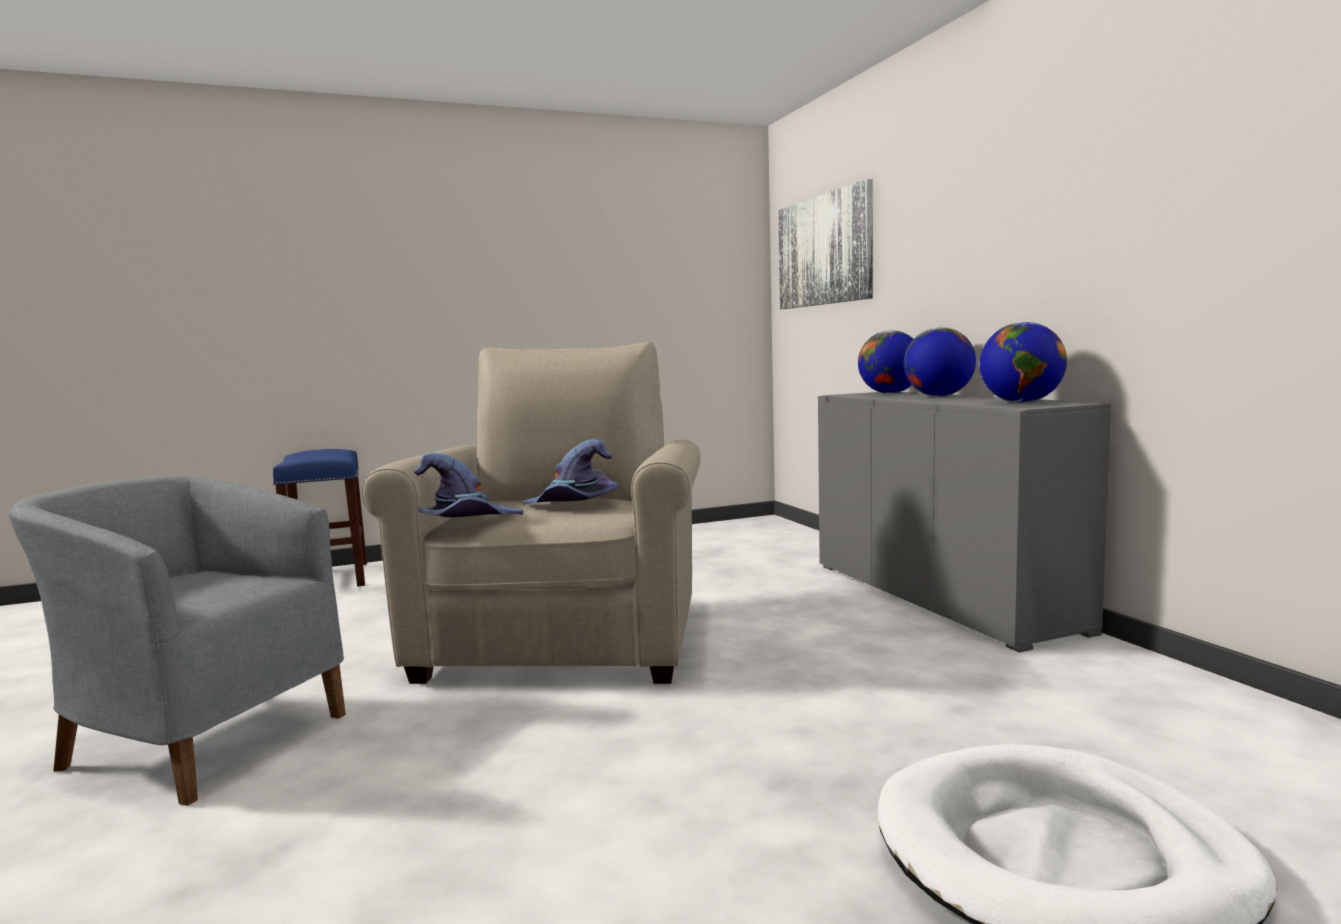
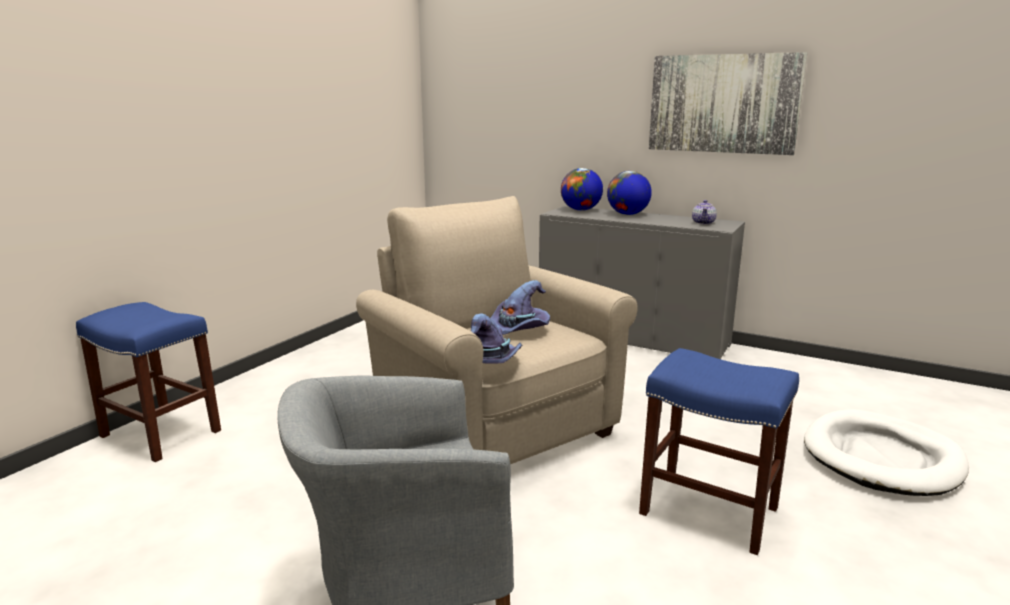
camera: 40 degrees left, 10 degrees up
(605, 801) = (711, 511): none -> blue stool
(824, 250) = (492, 97): picture -> picture (723, 104)
(1021, 402) = (703, 223): globe -> teapot

